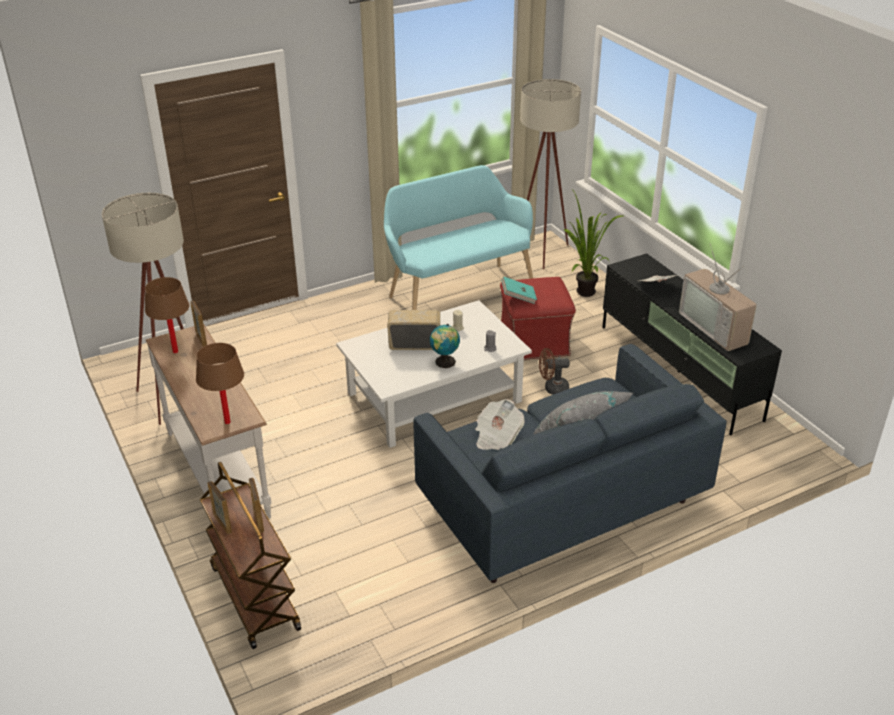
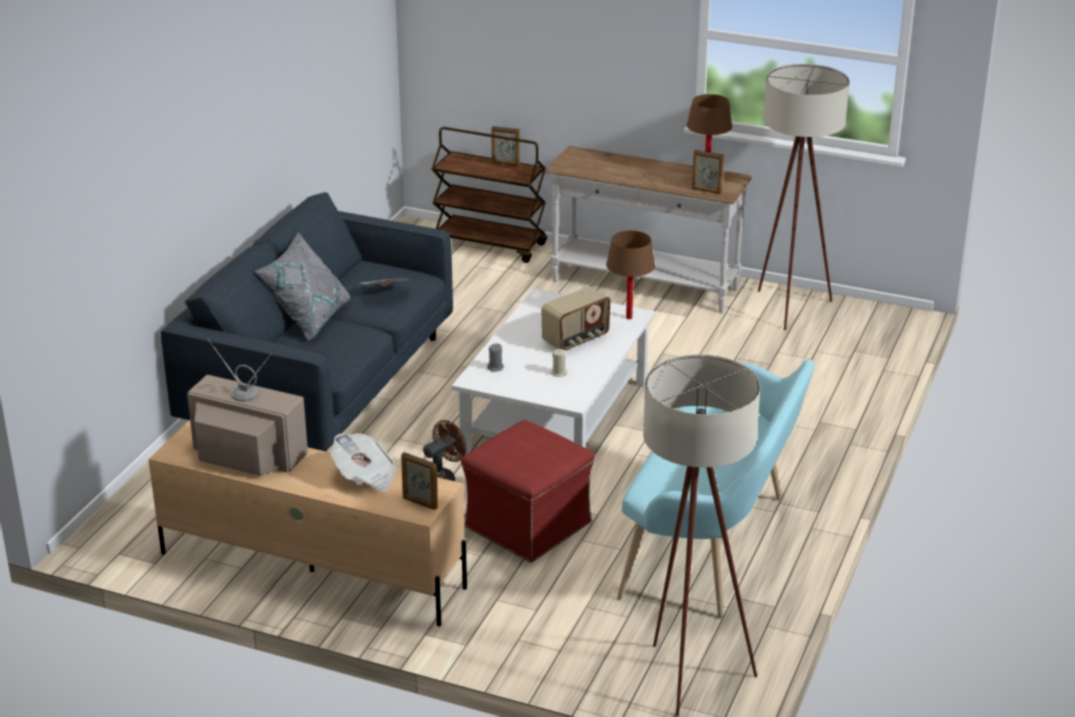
camera: 140 degrees right, 5 degrees down
(227, 422) = (572, 159): brown table lamp -> brown table lamp (629, 317)
(258, 521) = (483, 172): picture frame -> picture frame (419, 503)
(444, 363) = (521, 337): globe -> none
(518, 297) = (538, 430): turquoise book -> none
(583, 294) = (547, 629): potted plant -> none
(679, 372) = (310, 569): black tv stand -> beige tv stand

